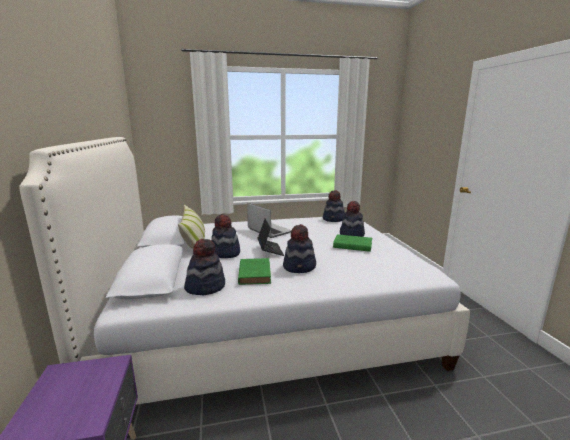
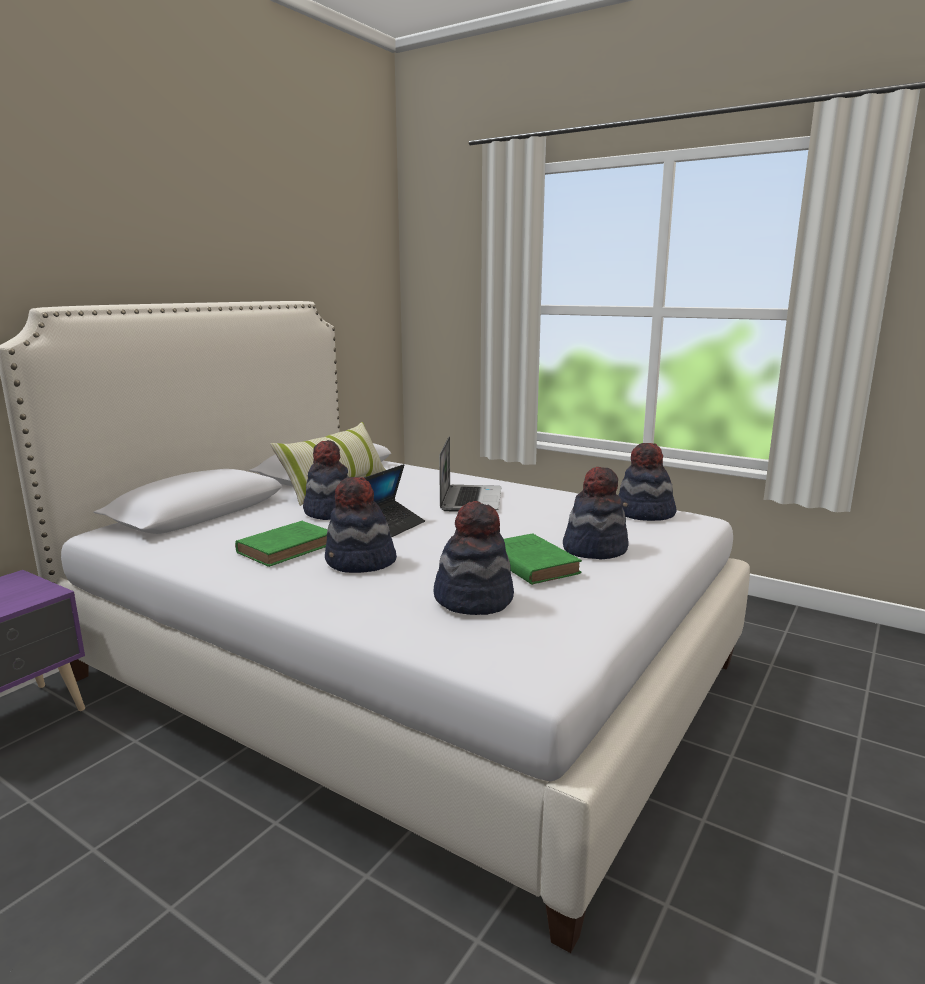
camera: 45 degrees right, 0 degrees up
(205, 287) = (205, 541): hat -> hat (473, 599)

